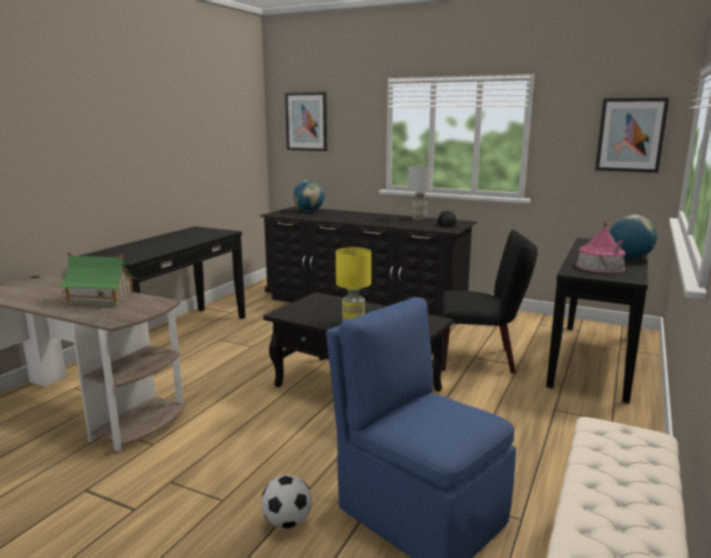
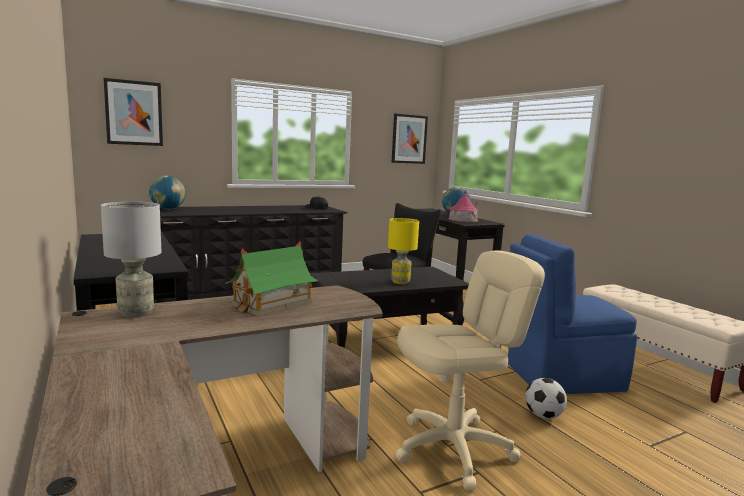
camera: 55 degrees left, 5 degrees down
(166, 486) = (454, 449): none -> beige office chair
(419, 219) = (283, 206): grey table lamp -> grey table lamp (137, 313)

